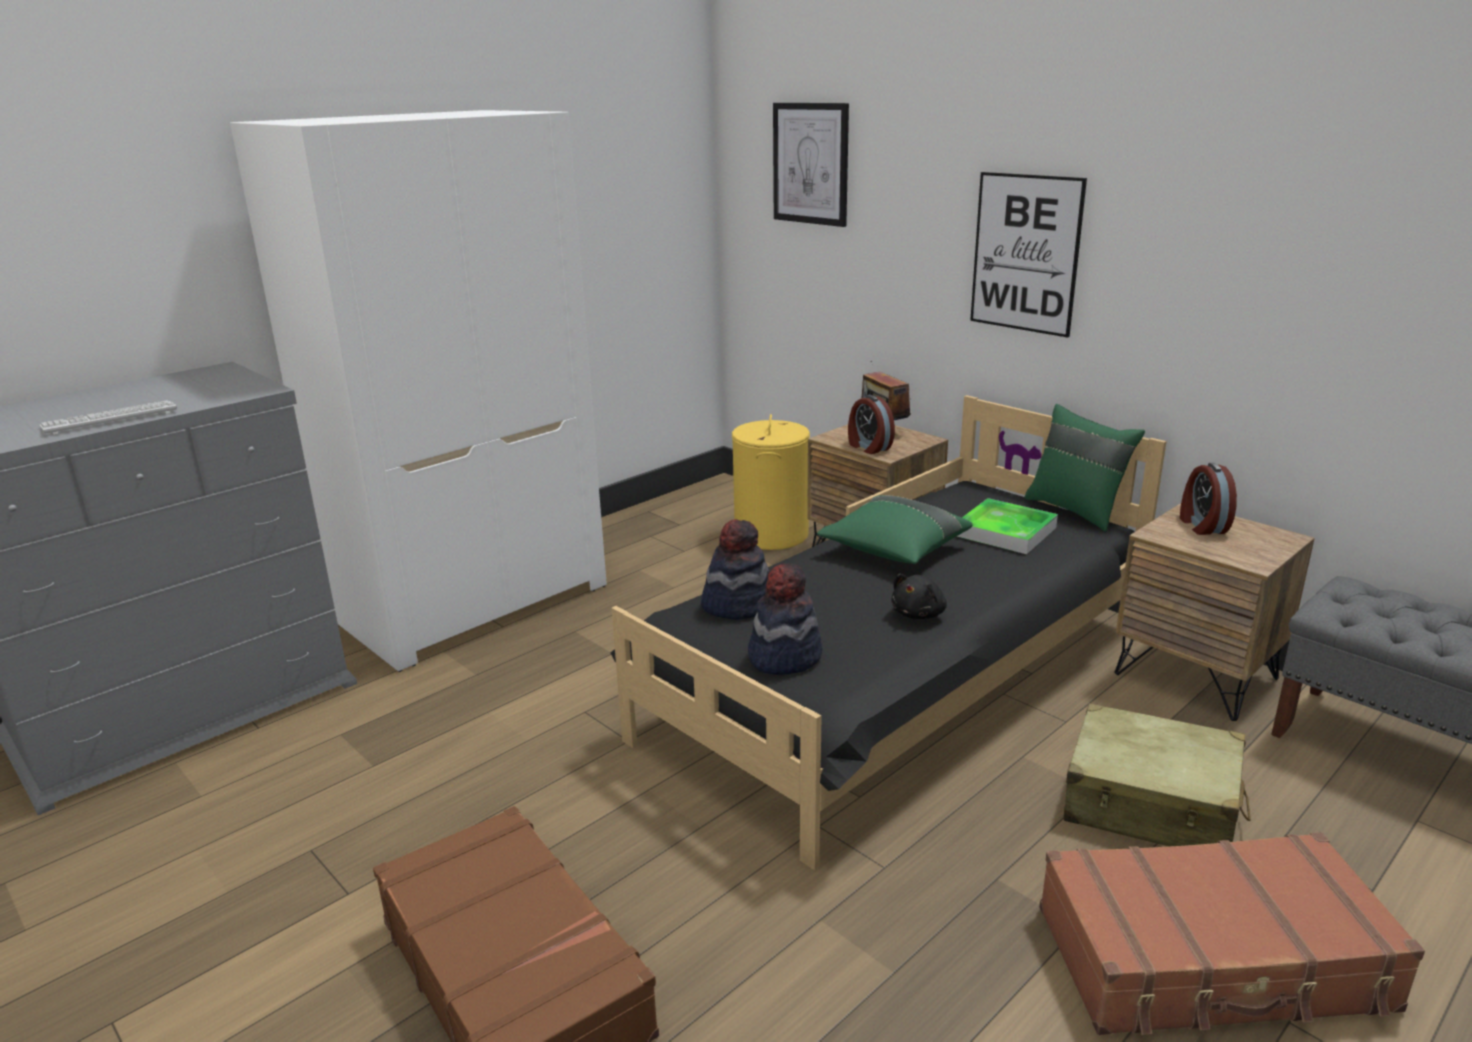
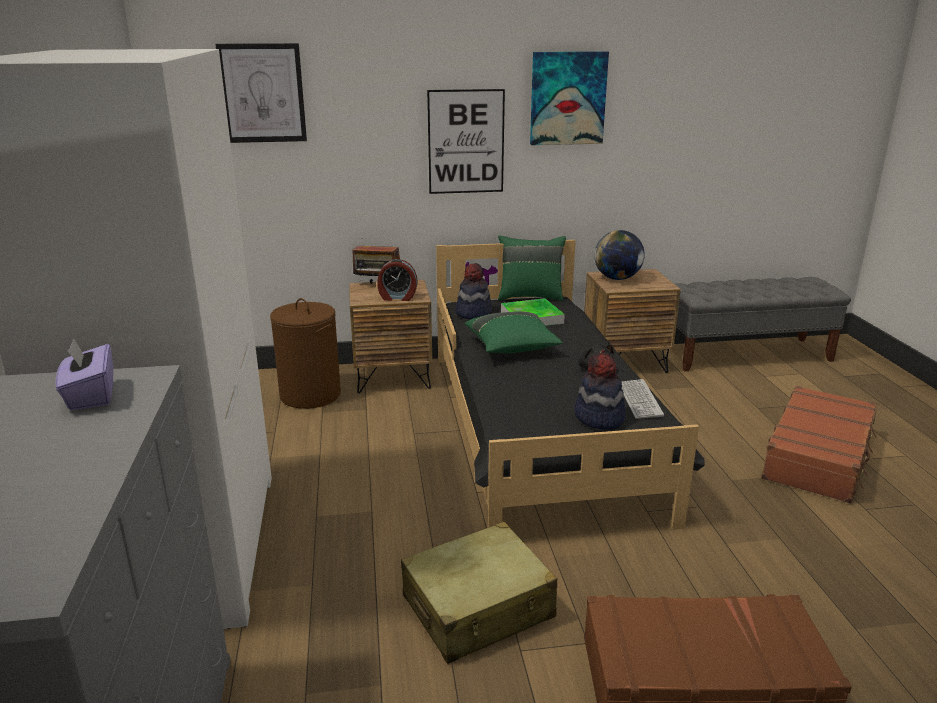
camera: 55 degrees left, 0 degrees up
(110, 419) = (83, 463): keyboard -> keyboard (639, 400)
(217, 389) = (90, 396): none -> purple tissue box
(737, 604) = (517, 409): hat -> hat (473, 313)
(771, 534) = (310, 395): yellow laundry basket -> brown laundry basket
(1151, 804) = (708, 418): beige suitcase -> beige suitcase (478, 608)
(1186, 201) = (567, 98): none -> picture
(1202, 525) = (617, 278): alarm clock -> globe

